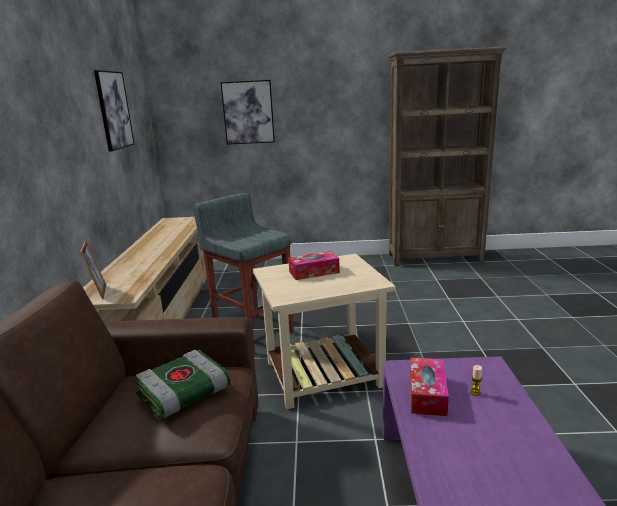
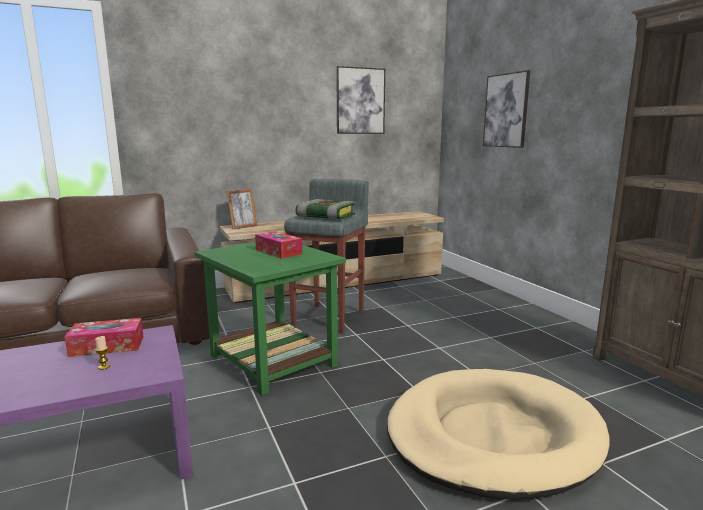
camera: 65 degrees right, 5 degrees down
(182, 393) = (120, 275): book -> book (325, 217)
(325, 373) = (274, 361): beige side table -> green side table
(468, 314) = (492, 436): none -> beige dog bed

